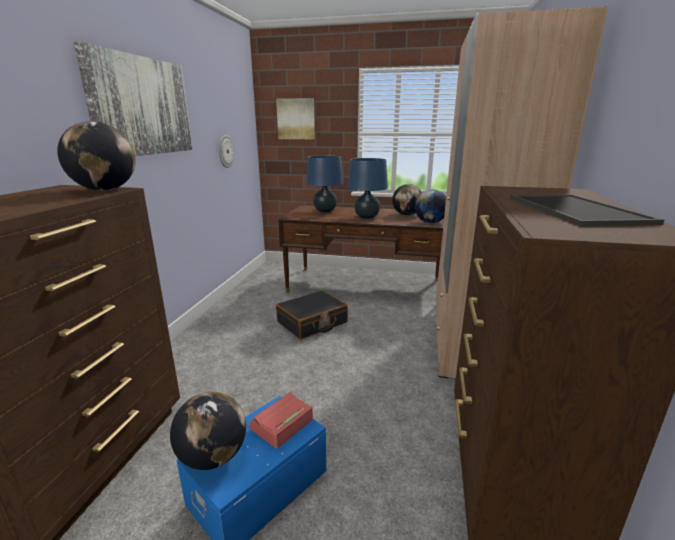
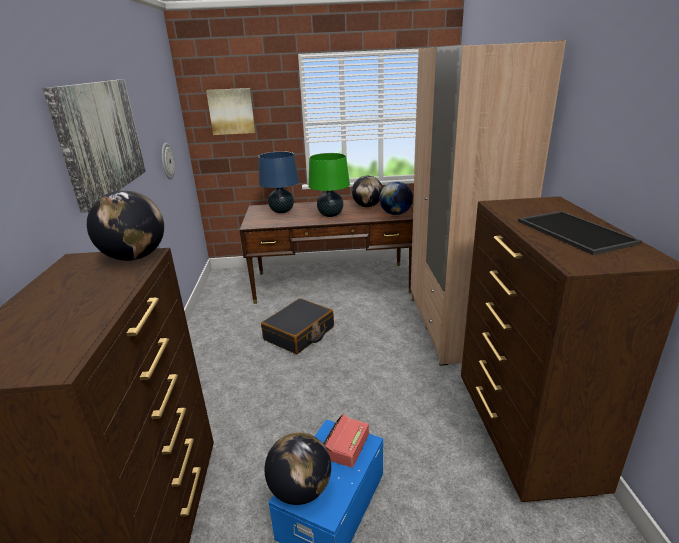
camera: 15 degrees left, 5 degrees up
(366, 217) = (330, 215): blue table lamp -> green table lamp

